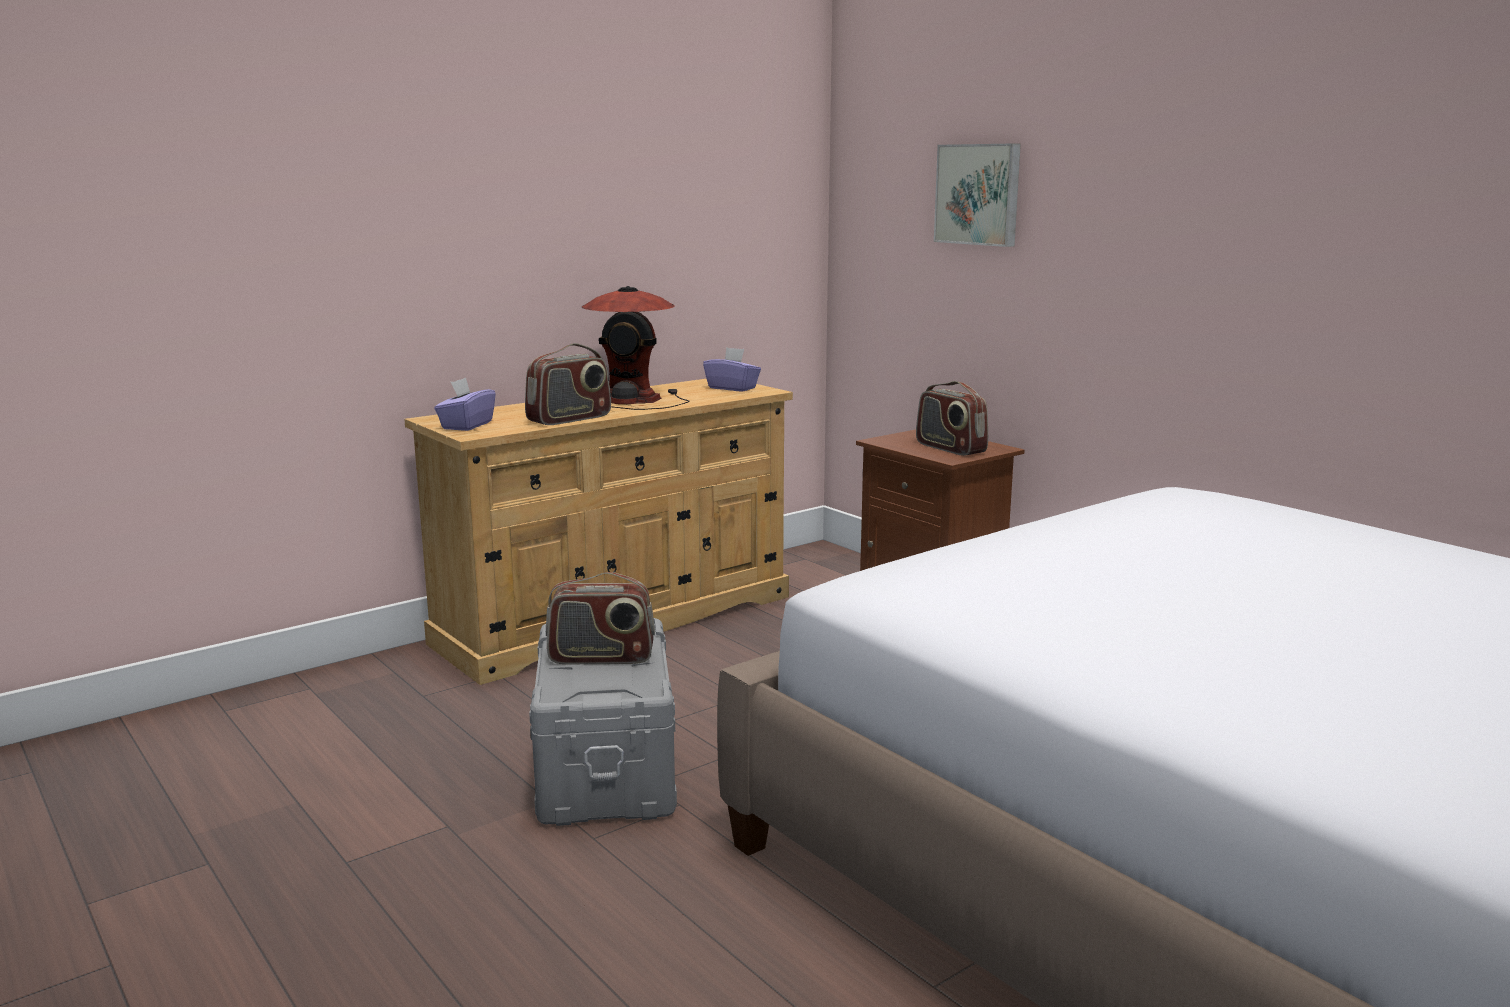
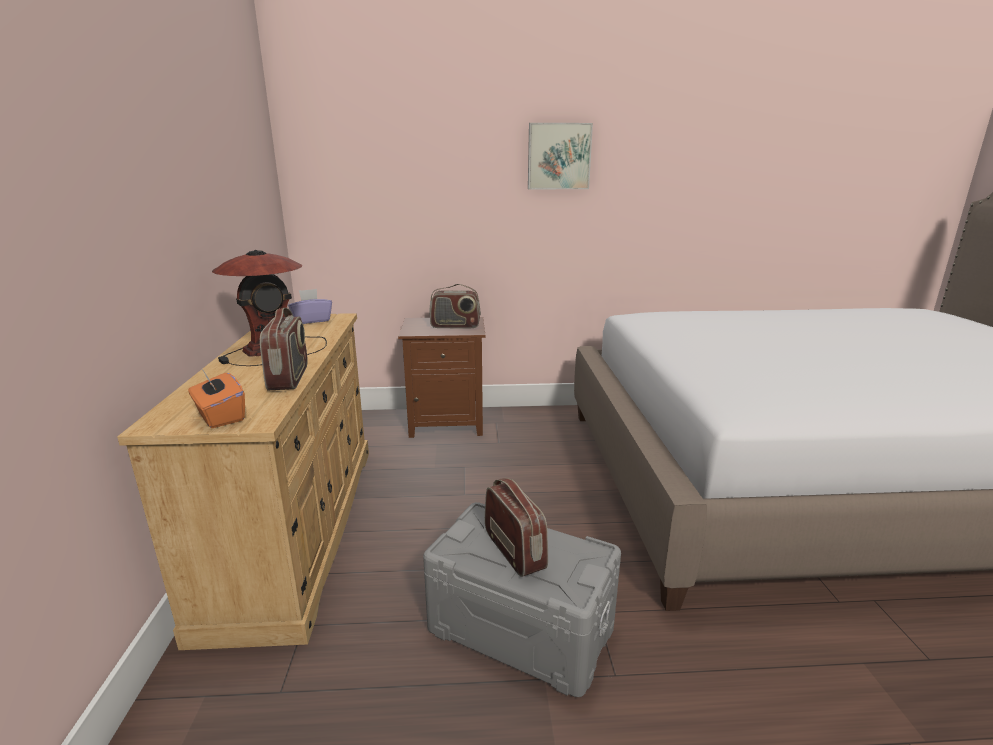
camera: 55 degrees left, 5 degrees up
(466, 425) = (220, 416): purple tissue box -> orange tissue box
(601, 658) = (515, 550): radio -> radio turned 60 degrees counterclockwise
(979, 194) = (425, 164): picture -> picture (558, 156)

